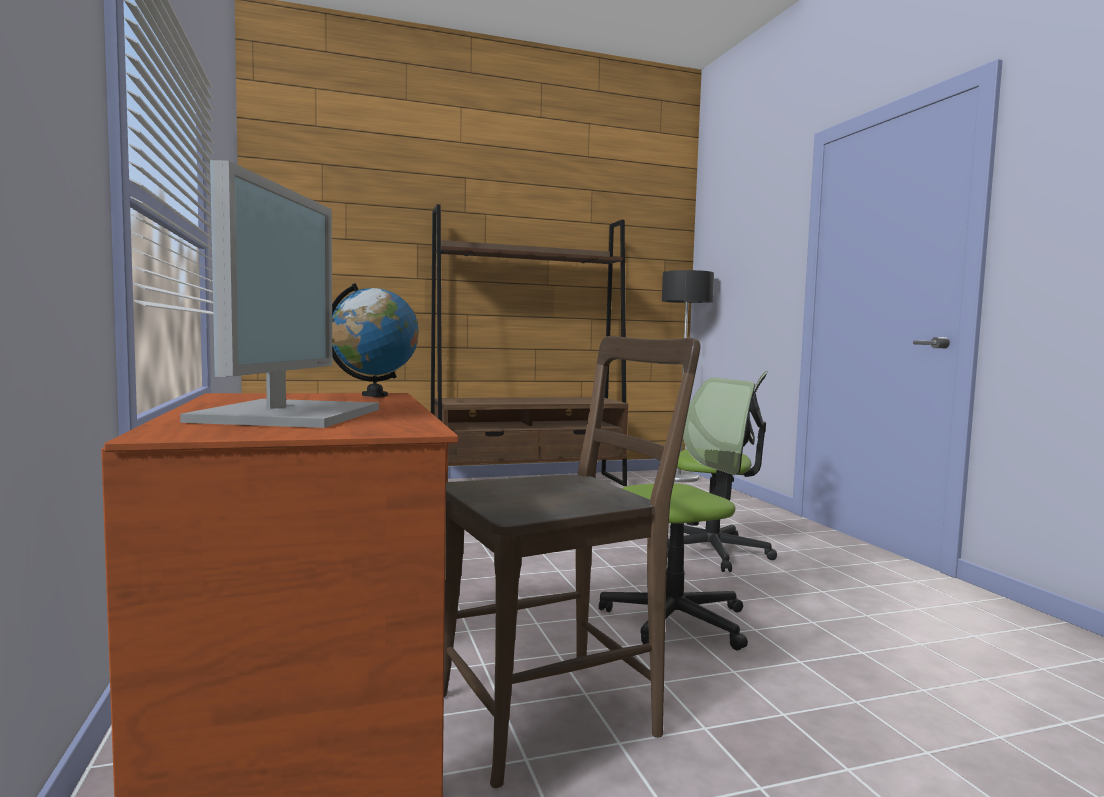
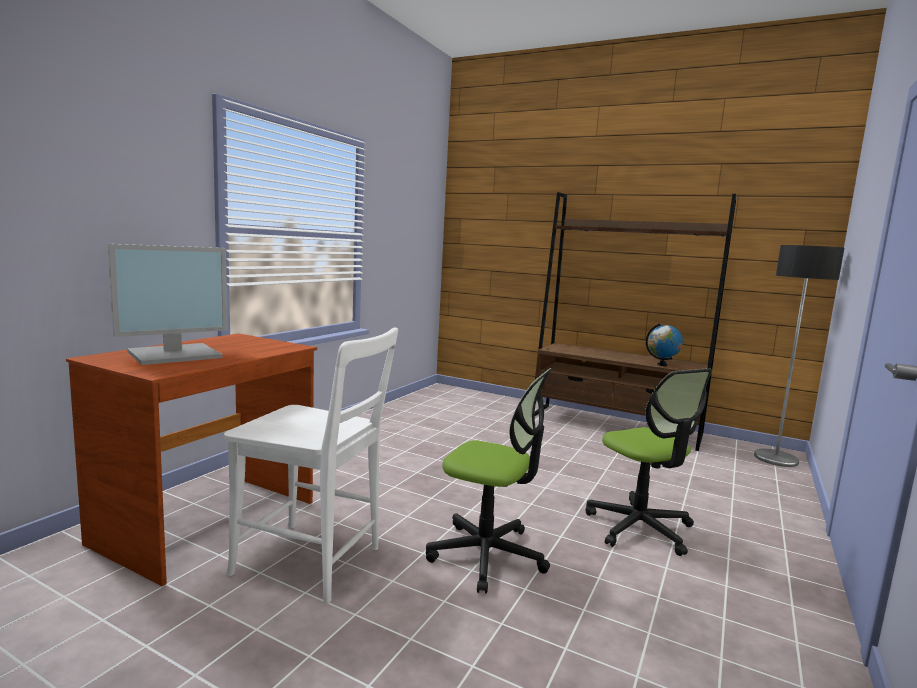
camera: 45 degrees right, 5 degrees up
(374, 395) = (285, 346): globe -> globe (662, 365)
(558, 712) = (314, 563): brown chair -> white chair

